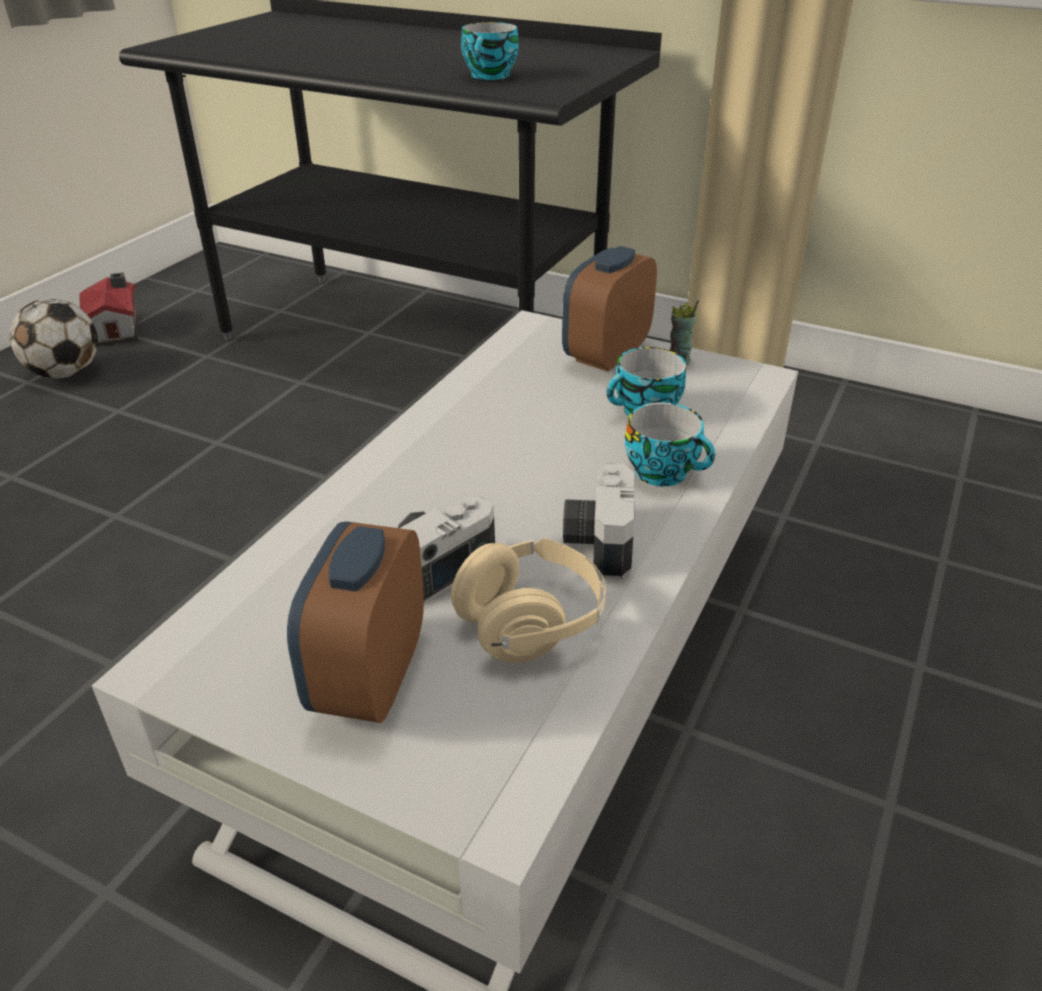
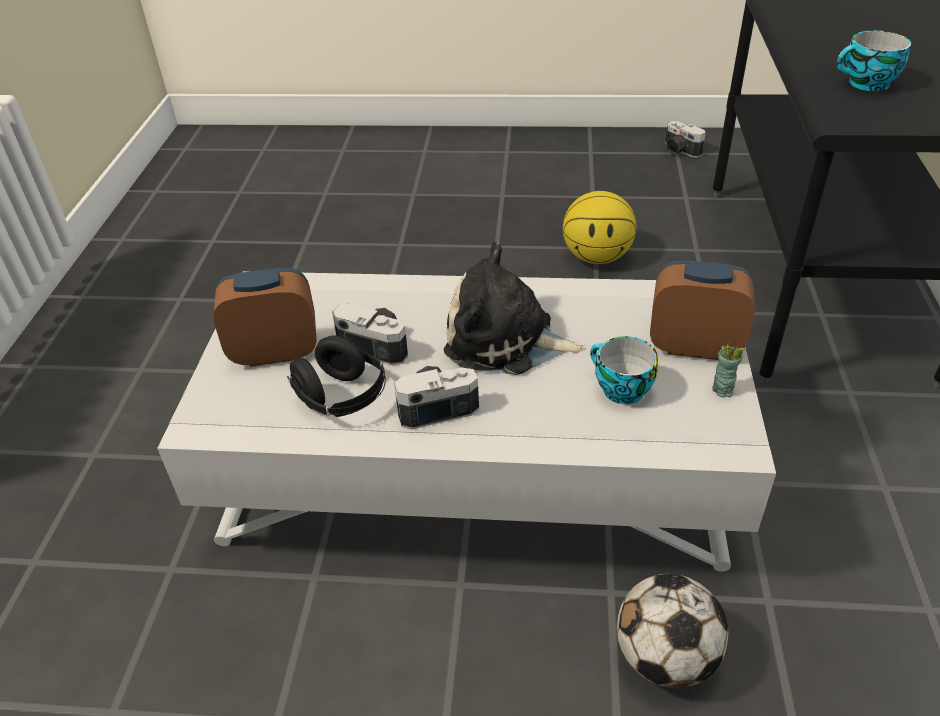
camera: 70 degrees right, 5 degrees up
(66, 373) = (612, 159): football -> football (665, 657)
(119, 329) = (679, 151): toy house -> camera
(236, 446) = (597, 257): none -> basketball
(511, 460) = (506, 341): none -> plush toy
(531, 623) = (342, 398): beige headphones -> black headphones
(665, 472) = (541, 420): cup -> none

